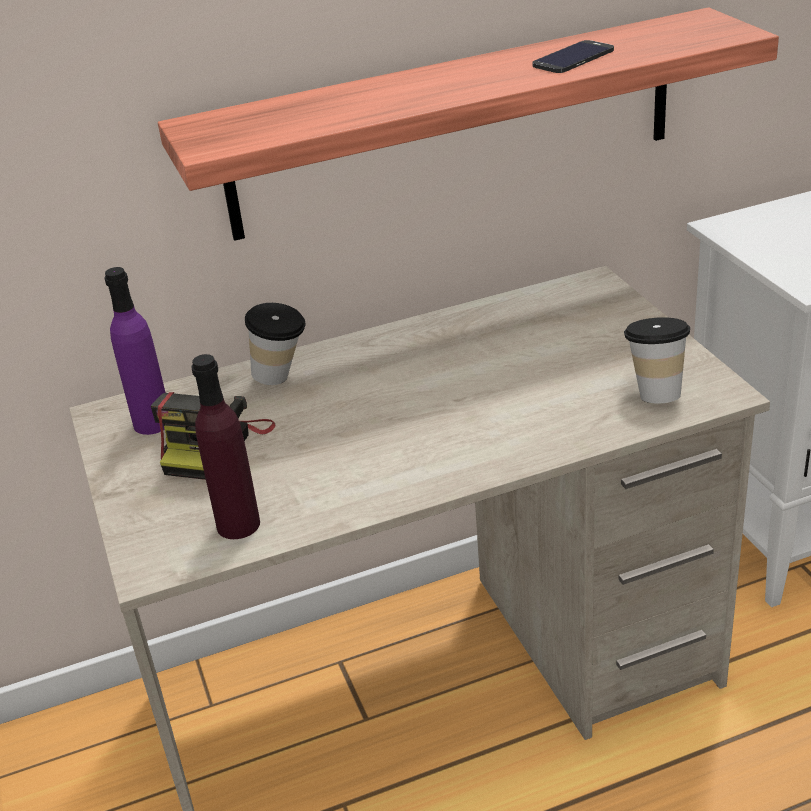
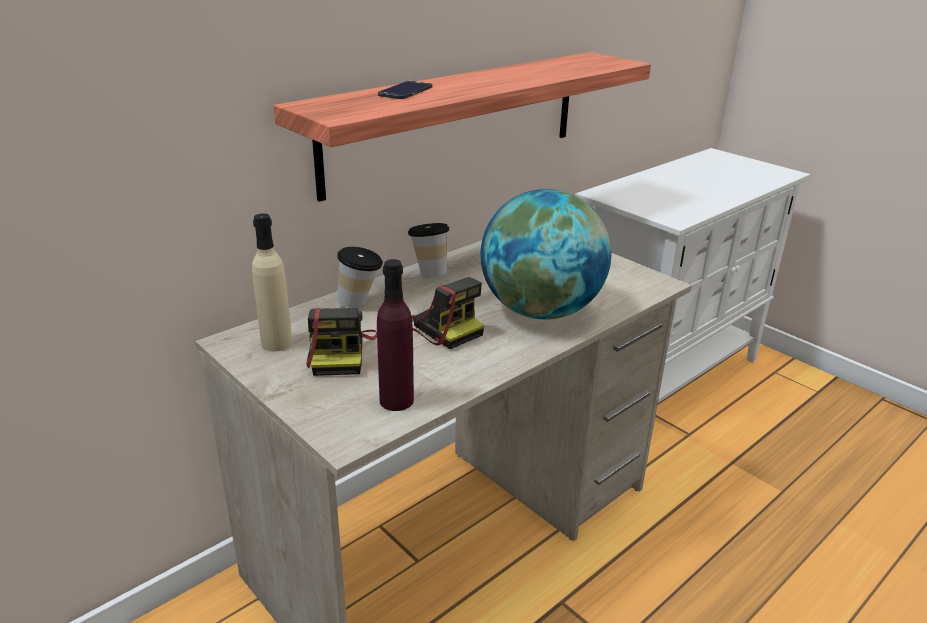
camera: 25 degrees left, 5 degrees down
(152, 423) = (277, 343): purple bottle -> beige bottle
(360, 426) = (442, 327): none -> camera
(508, 418) = (541, 311): none -> globe
(573, 58) = (540, 72): phone -> phone (406, 91)
(655, 392) = (621, 287): cup -> cup (429, 272)

